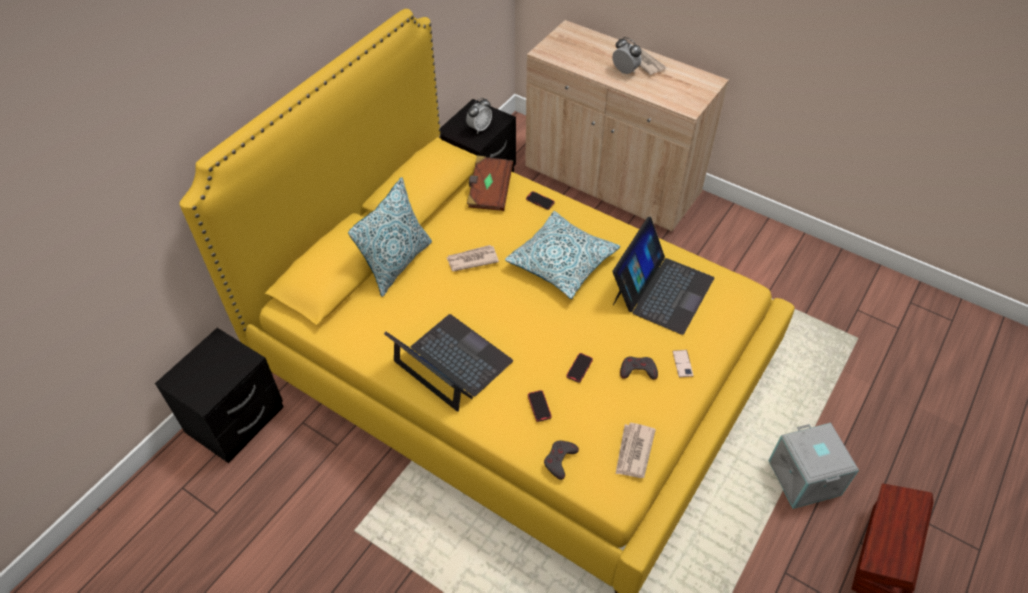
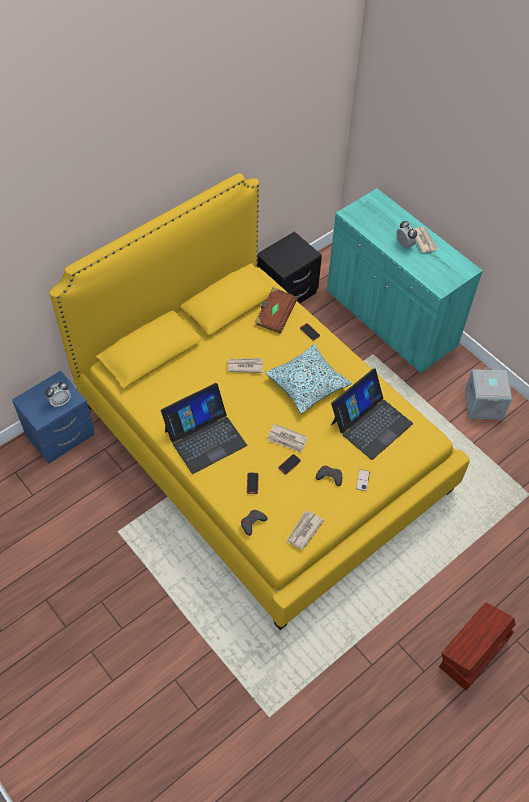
camera: 15 degrees right, 5 degrees up
(237, 421) = (61, 436): black nightstand -> blue nightstand
(397, 264) = (191, 356): pillow -> none
(451, 362) = (205, 437): laptop -> laptop turned 90 degrees clockwise
(479, 128) = (290, 258): alarm clock -> alarm clock (60, 401)
(563, 337) = (287, 439): none -> newspaper
(611, 181) = (390, 319): beige cabinet -> turquoise cabinet
(805, 478) = (441, 584): grey storage box -> grey storage box (484, 404)

